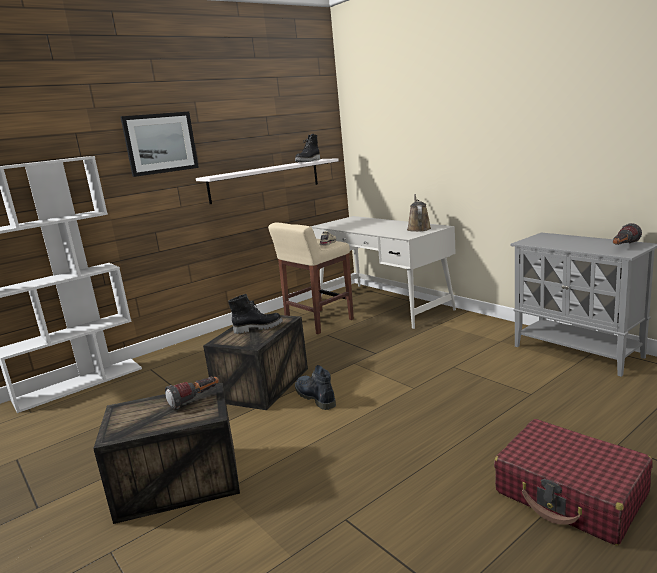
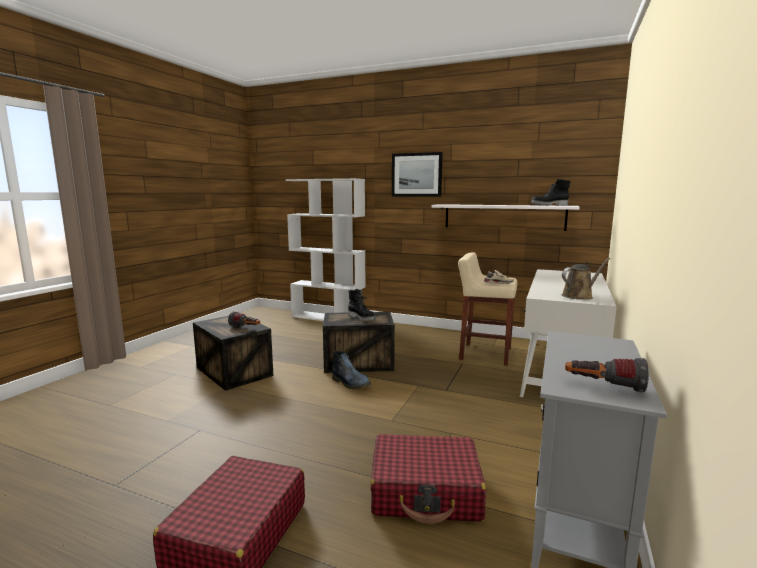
camera: 60 degrees right, 5 degrees down
(314, 397) = (351, 383): boot -> boot turned 105 degrees clockwise
(533, 393) = (426, 491): none -> red suitcase

